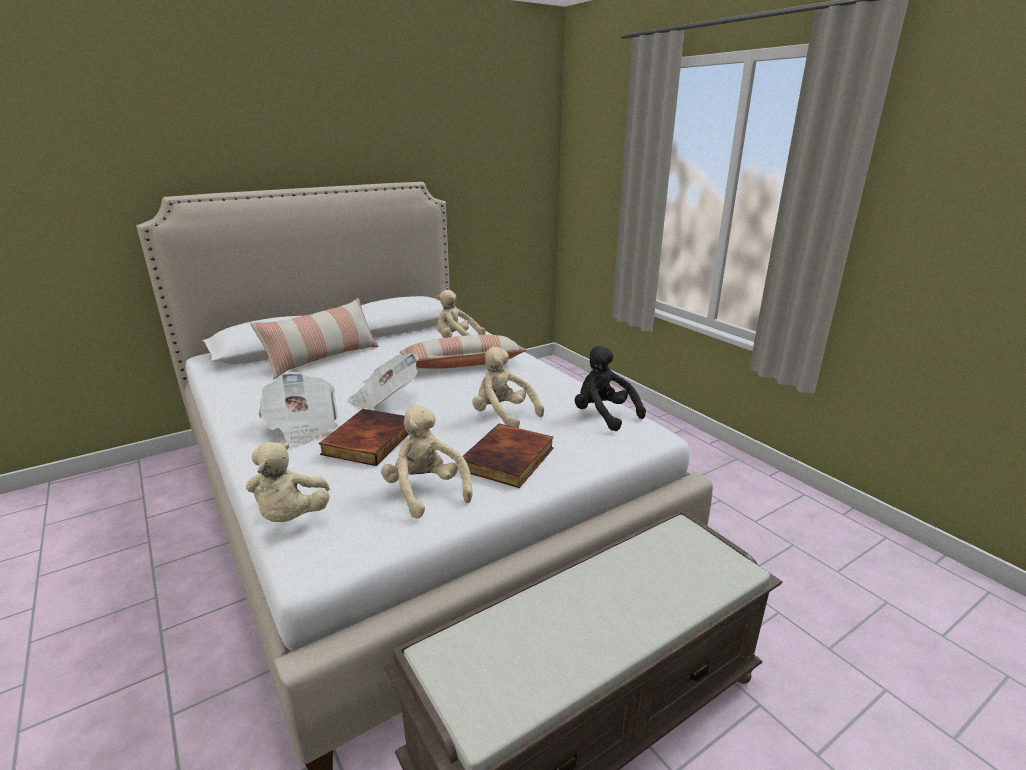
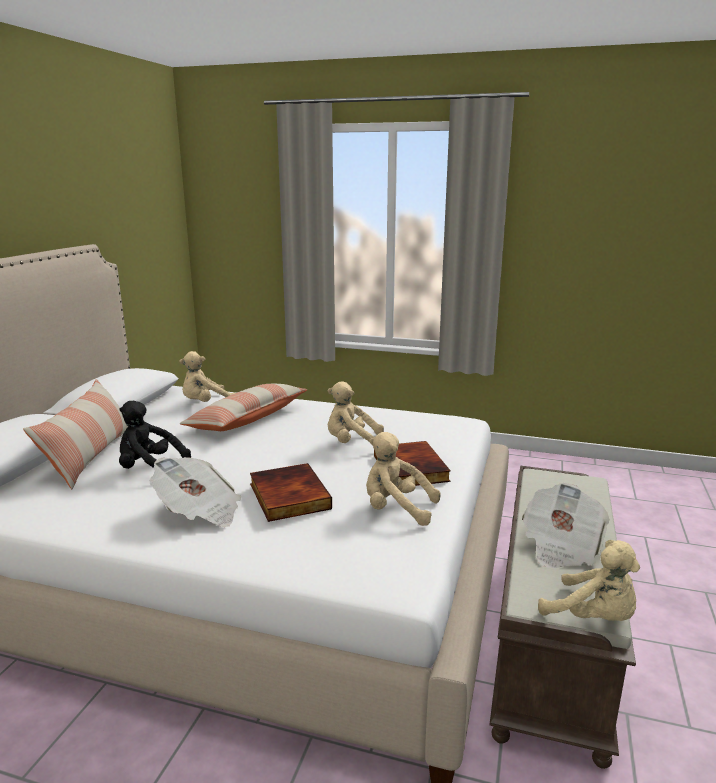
camera: 40 degrees left, 5 degrees down
(291, 517) = (332, 570): beige plush toy -> beige plush toy (593, 617)
(385, 399) = (233, 465): newspaper -> newspaper (560, 546)
(603, 415) = (418, 421): black plush toy -> black plush toy (150, 469)

